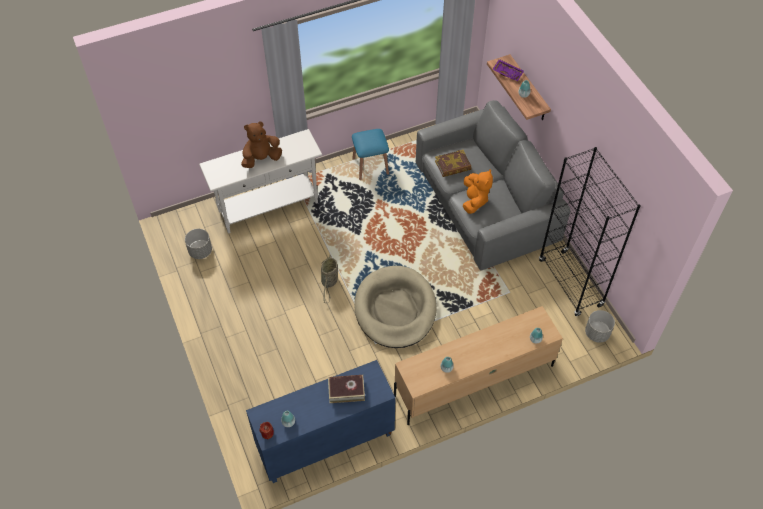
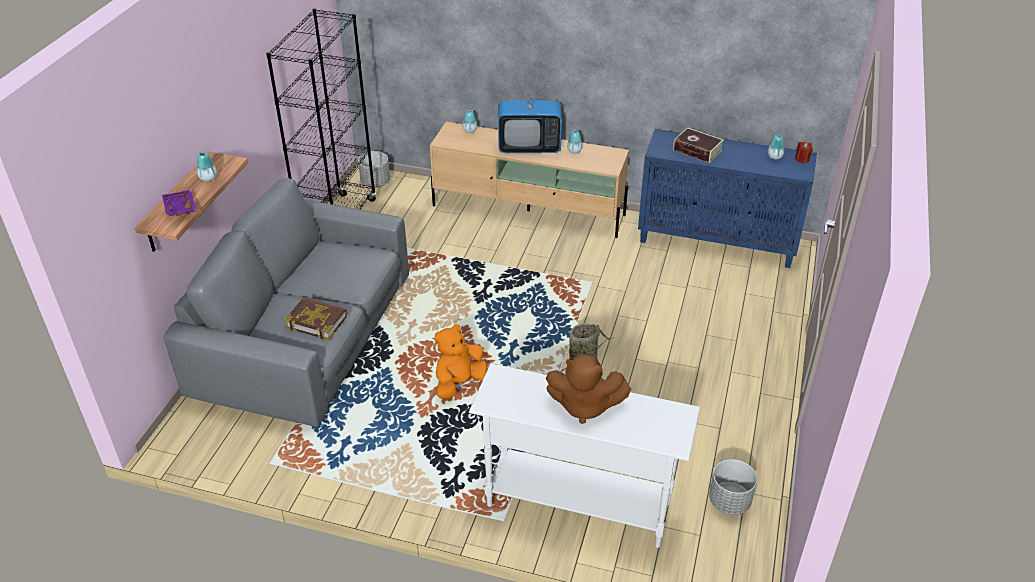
camera: 140 degrees left, 15 degrees down
(370, 166) = (376, 469): blue stool -> none
(395, 309) = (537, 297): beige dog bed -> none
(474, 200) = (348, 274): orange plush toy -> orange plush toy (459, 383)
(479, 350) = (529, 147): none -> television

